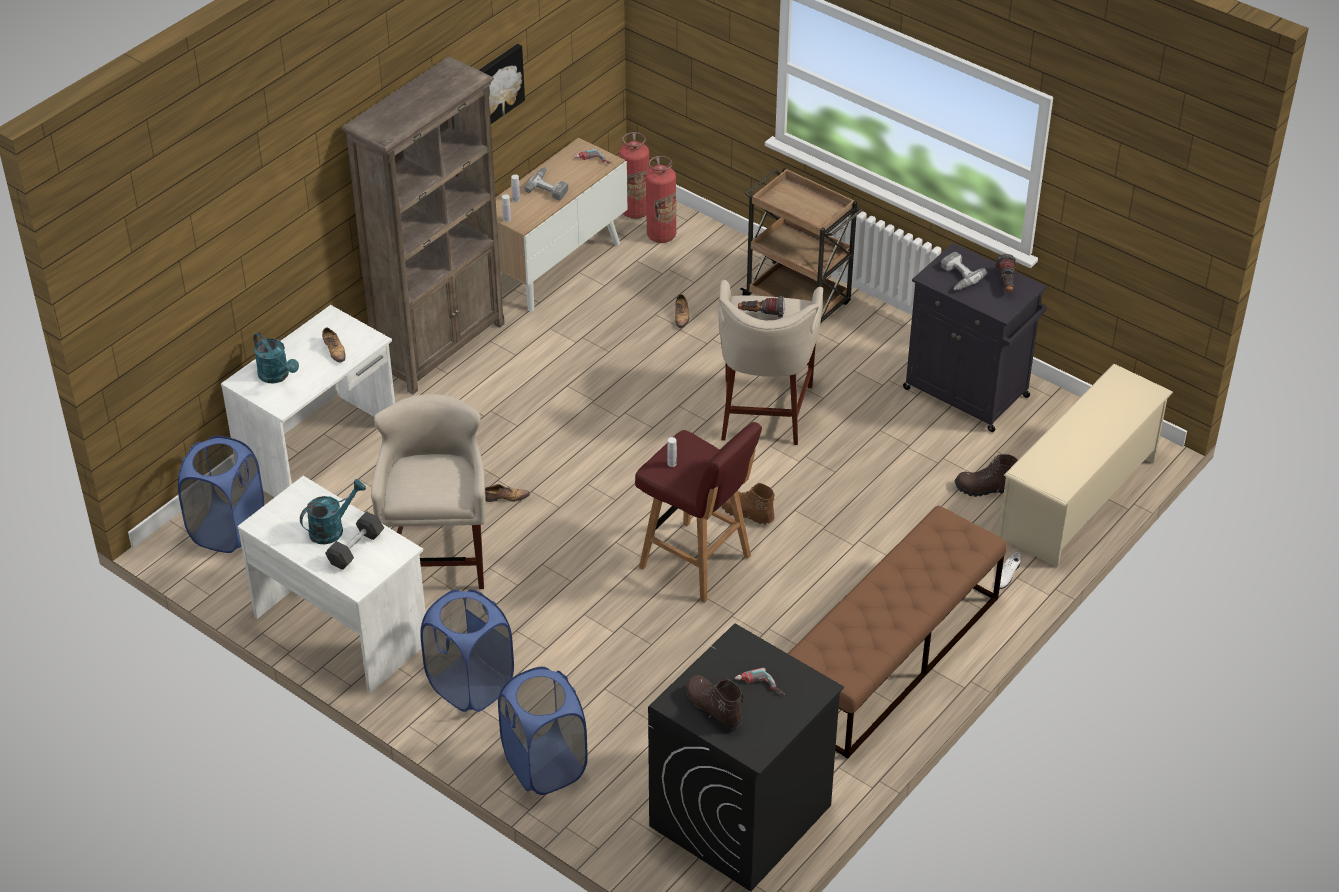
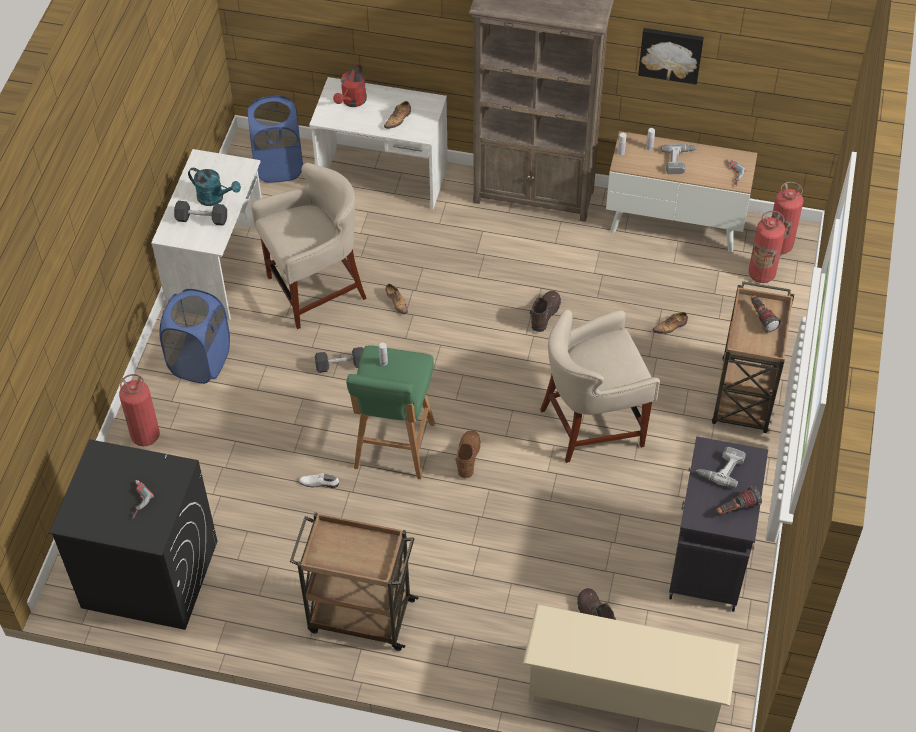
camera: 65 degrees right, 10 degrees up
(277, 376) = (352, 102): turquoise watering can -> red watering can
(545, 765) = (145, 436): blue laundry basket -> fire extinguisher
(559, 569) = (341, 365): none -> black dumbbell
(697, 563) = (393, 447): red stool -> green stool
(712, 709) = (102, 479): brown boot -> brown boot (544, 315)
(761, 314) = (608, 355): flashlight -> flashlight (761, 318)
(890, 657) = (359, 615): brown bench -> brown cart
(1007, 574) = (498, 668): white shoe -> white shoe (319, 482)

